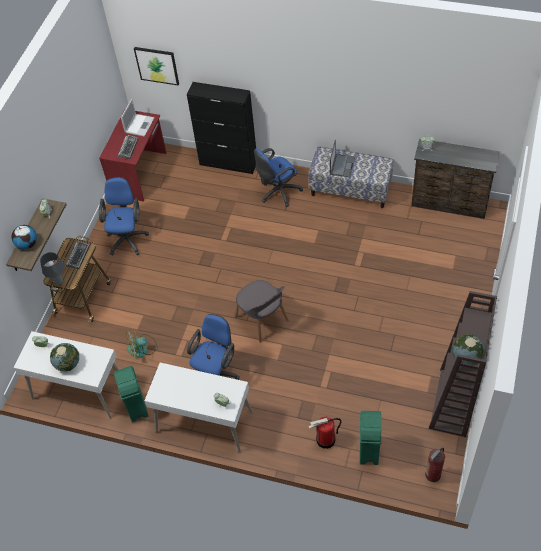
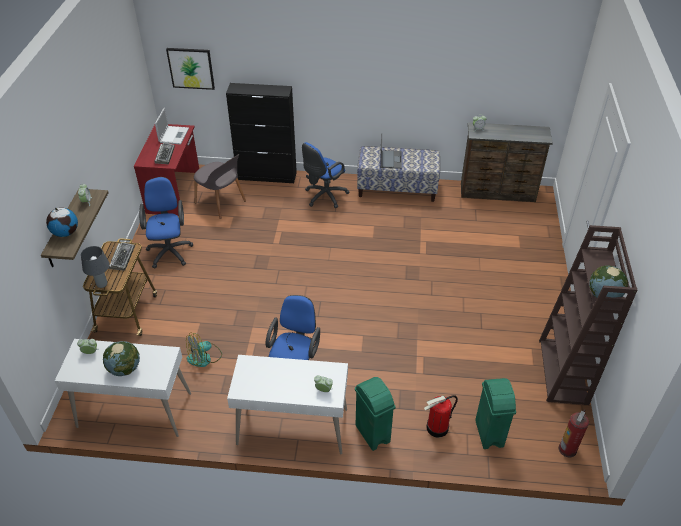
camera: 15 degrees left, 10 degrees down
(137, 408) = (208, 421): green trash can -> green trash can (372, 434)
(262, 320) = (335, 314): grey chair -> grey chair (221, 203)

